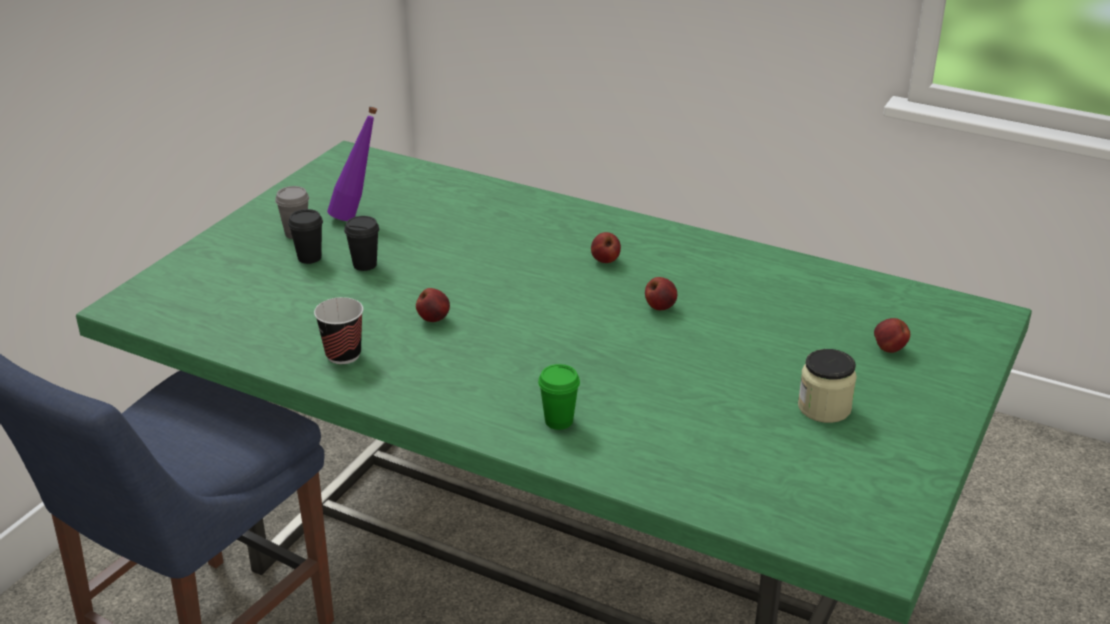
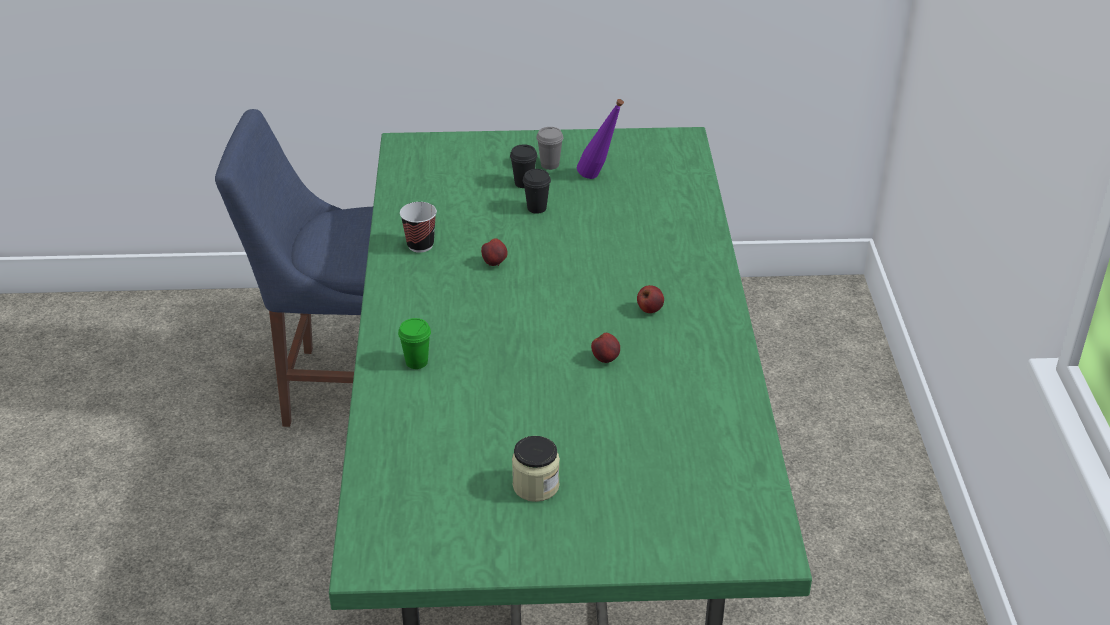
camera: 60 degrees right, 5 degrees up
(888, 349) = (654, 500): apple -> none

